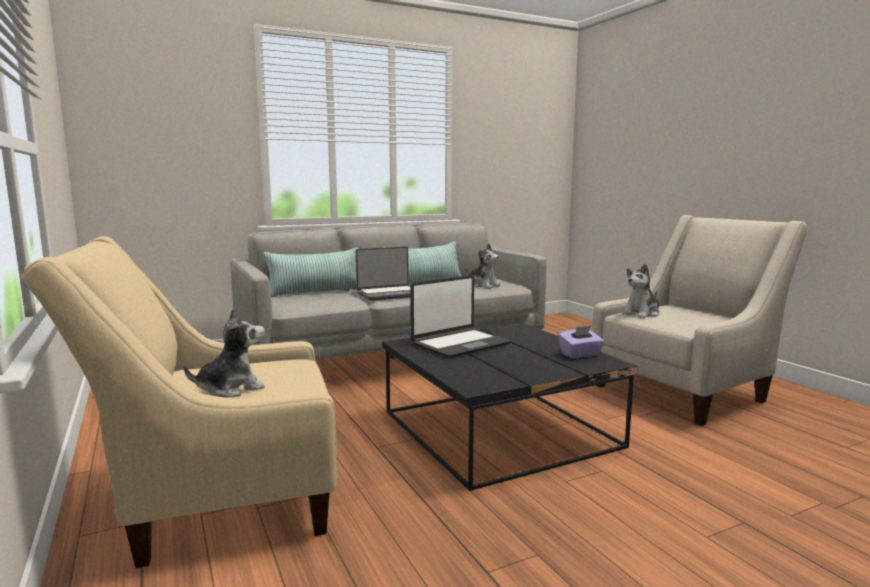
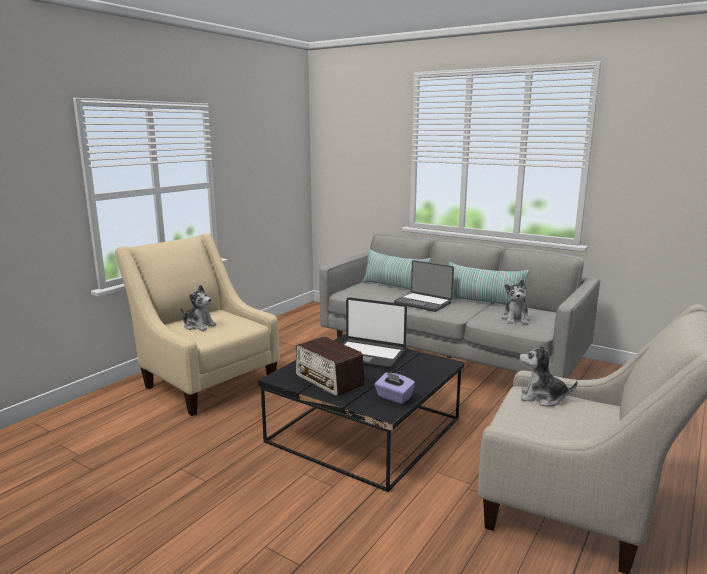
camera: 60 degrees right, 5 degrees up
(510, 368) = (329, 380): none -> radio

